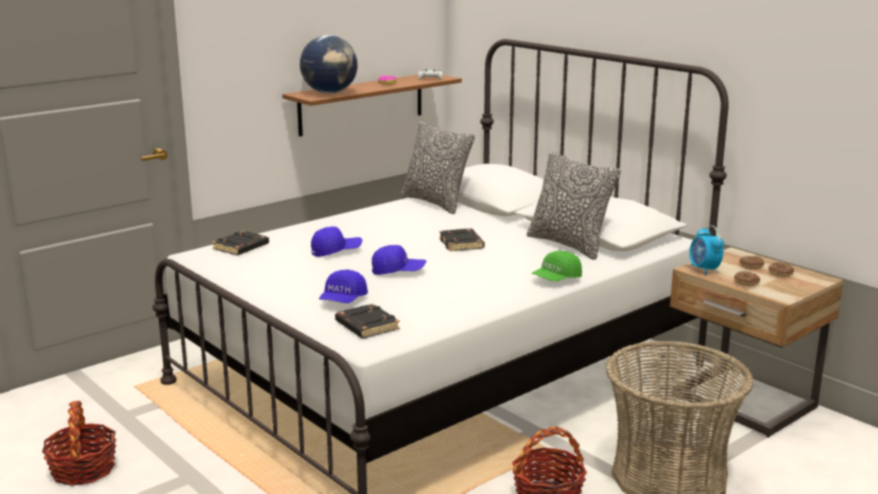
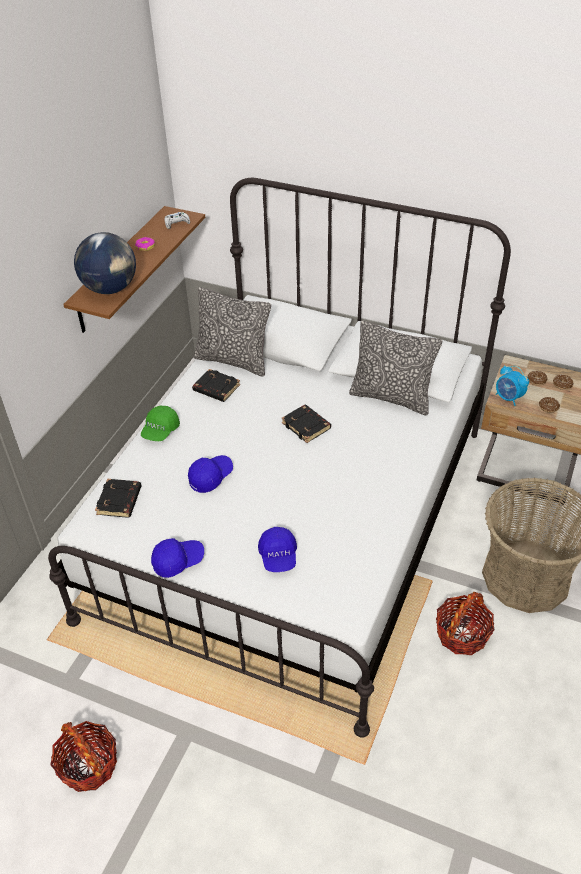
camera: 25 degrees left, 25 degrees up
(366, 326) = (327, 589): black book -> black book (215, 388)
(398, 272) = (288, 492): blue cap -> blue cap (178, 561)
(556, 279) = (419, 457): green cap -> green cap (160, 431)

